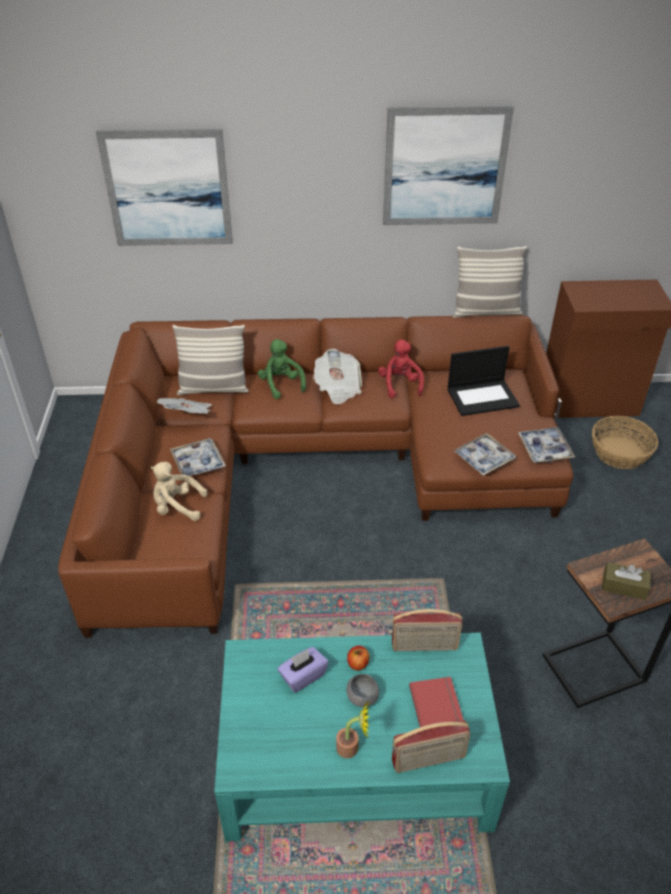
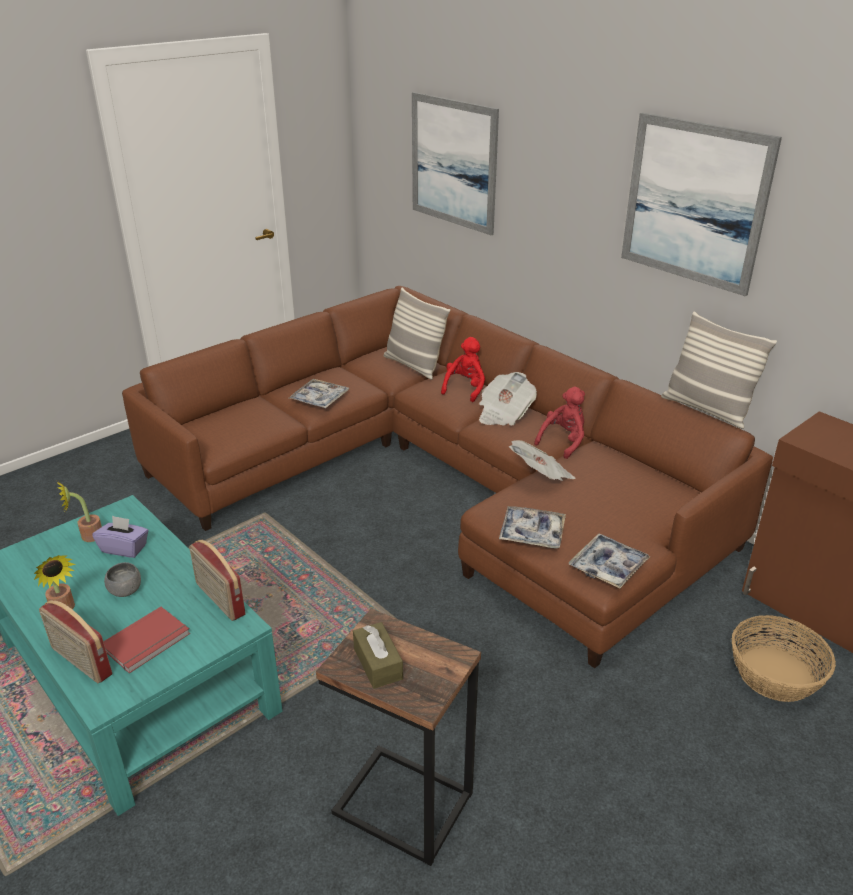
camera: 50 degrees right, 10 degrees down
(177, 507) = (261, 414): beige plush toy -> none
(188, 416) = (366, 371): newspaper -> newspaper (541, 476)
(260, 695) = (87, 537): none -> potted plant
(281, 384) = (465, 388): green plush toy -> red plush toy
(357, 663) = (164, 570): apple -> none
(483, 397) = (621, 492): laptop -> none

